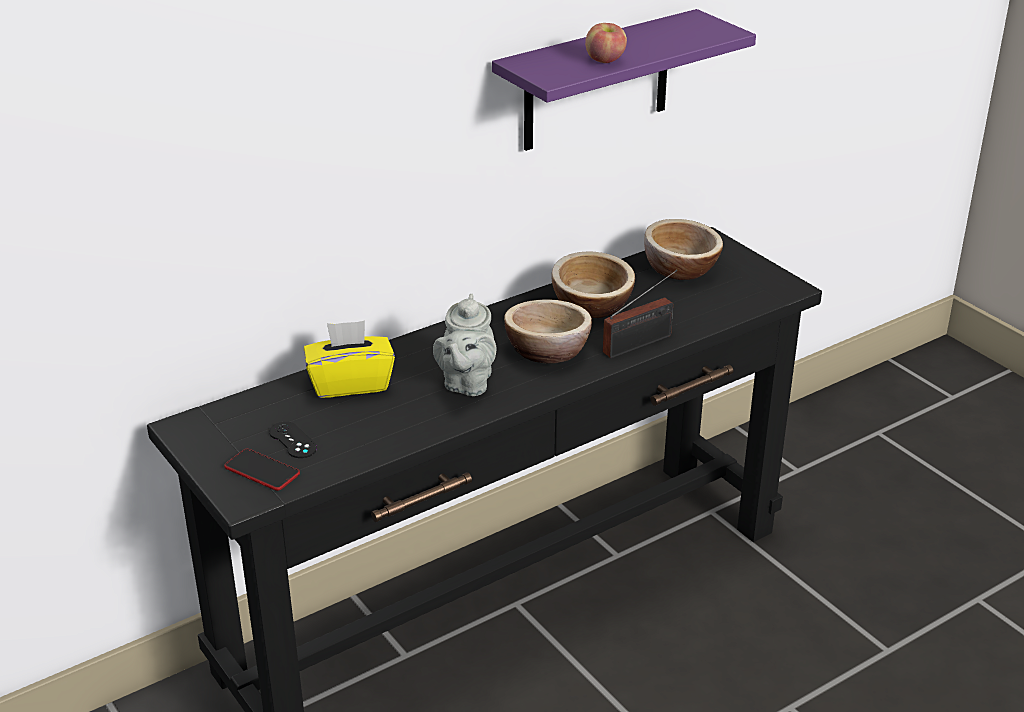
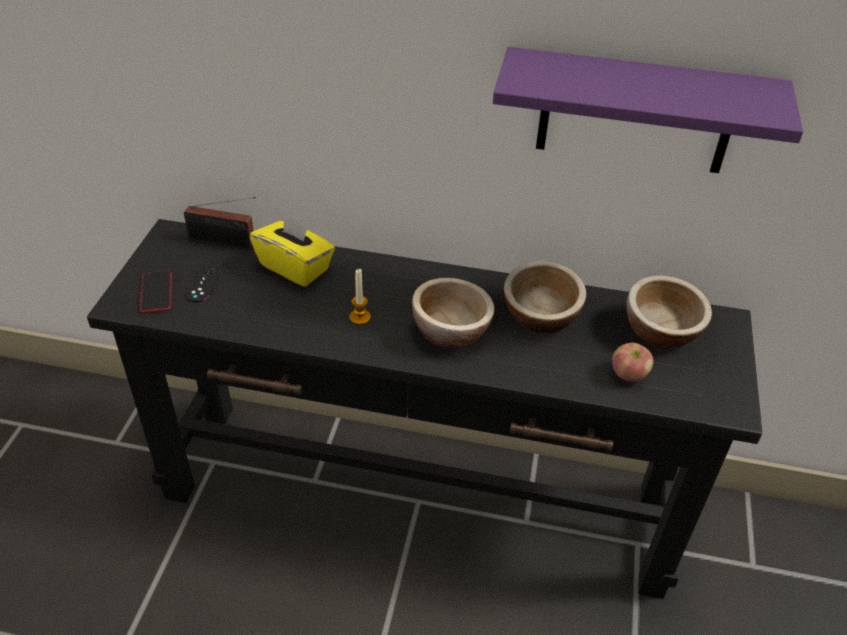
camera: 45 degrees right, 10 degrees up
(466, 383) = (360, 317): grey teapot -> candle
(605, 60) = (598, 89): apple -> apple (628, 375)
(641, 343) = (527, 372): radio -> radio (225, 242)

